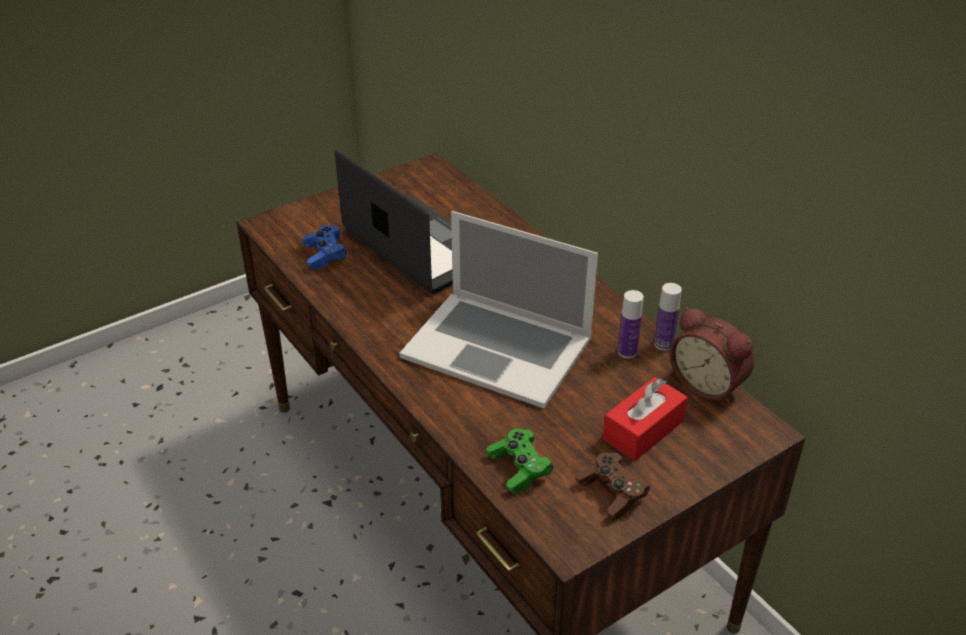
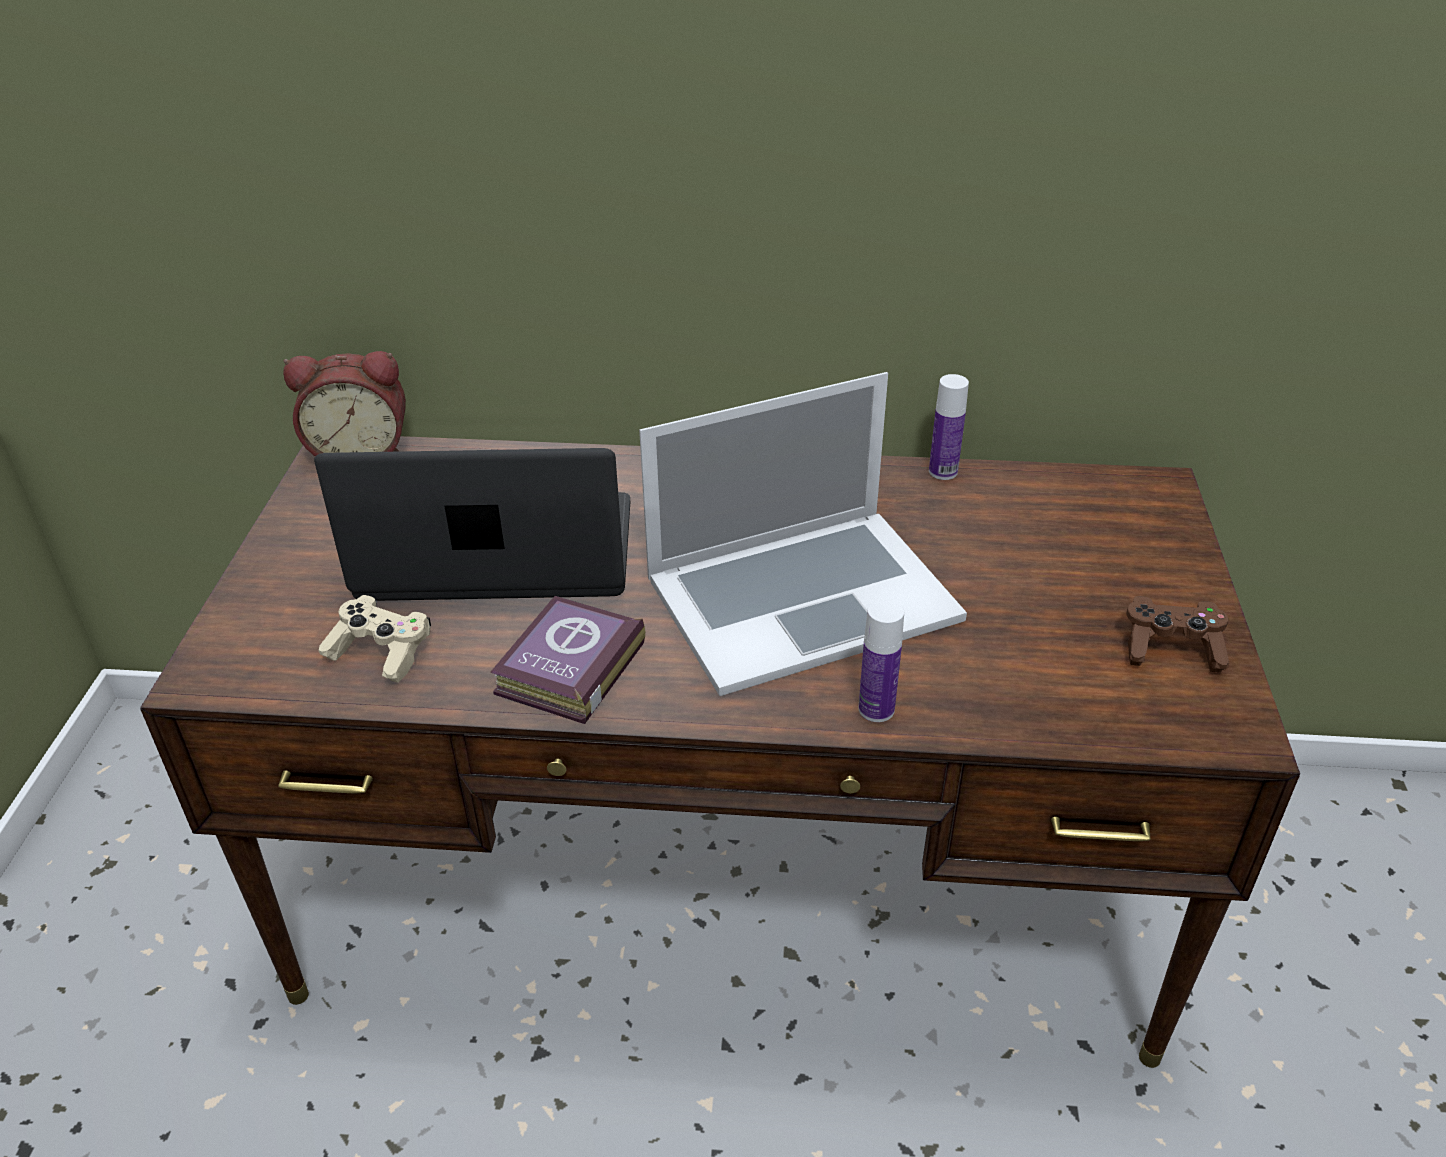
camera: 50 degrees left, 0 degrees up
(325, 255) = (380, 652): blue game controller -> beige game controller
(368, 307) = (566, 669): none -> book
(519, 468) = (1060, 702): green game controller -> none
(627, 351) = (927, 503): bottle -> bottle (876, 709)
(643, 430) = (1080, 566): red tissue box -> none
(708, 384) = (1045, 479): alarm clock -> alarm clock (361, 451)

